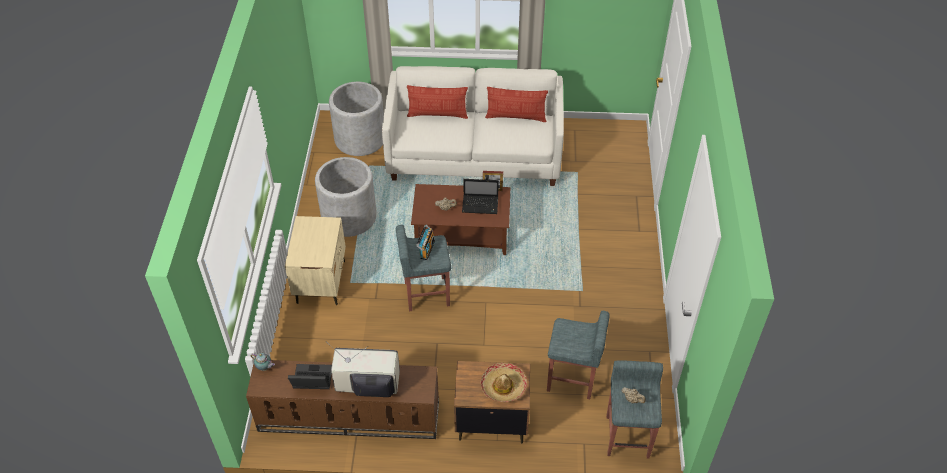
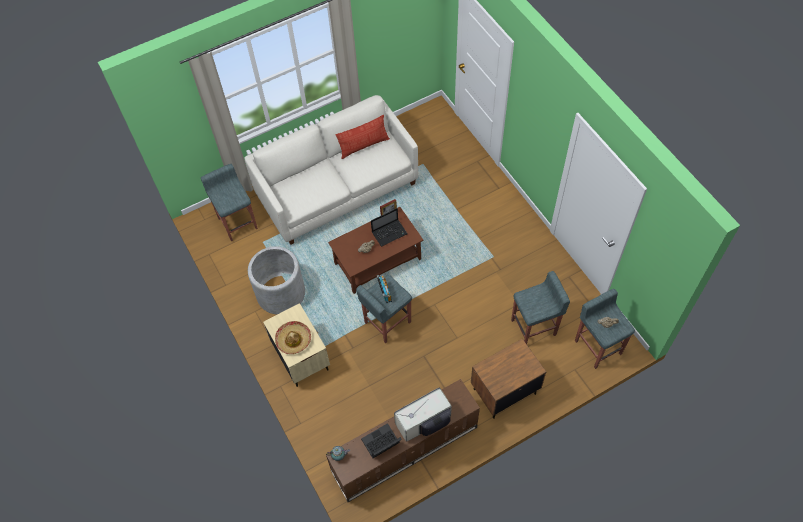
camera: 30 degrees left, 10 degrees up
(360, 139) = (237, 222): grey planter -> grey stool
(437, 114) = (303, 174): pillow -> none
(503, 386) = (517, 366): hat -> hat (293, 340)

